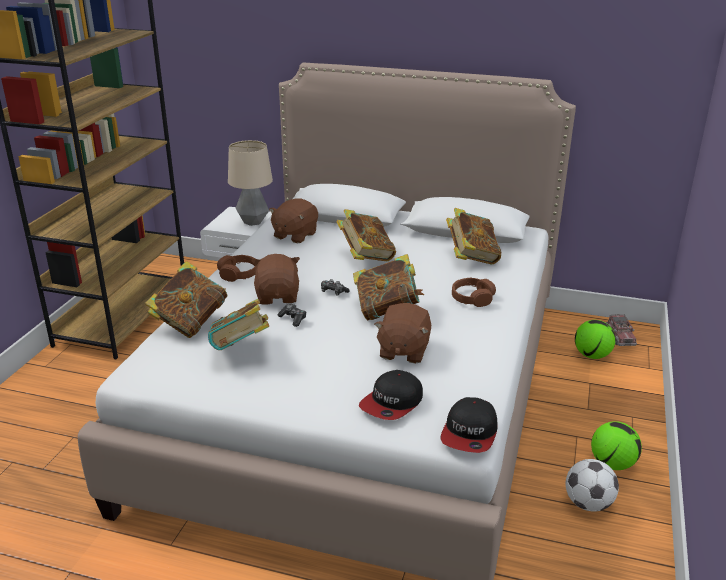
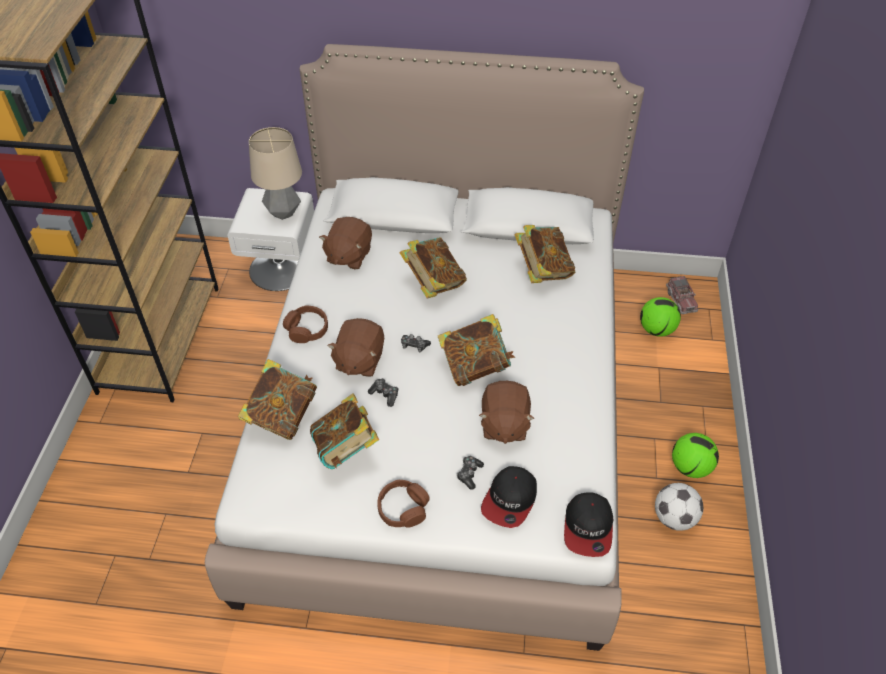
camera: 10 degrees left, 20 degrees up
(278, 296) = (359, 360): brown plush toy -> brown plush toy turned 150 degrees counterclockwise
(356, 381) = (469, 474): none -> game controller
(472, 298) = (555, 336): brown headphones -> brown headphones (403, 508)

